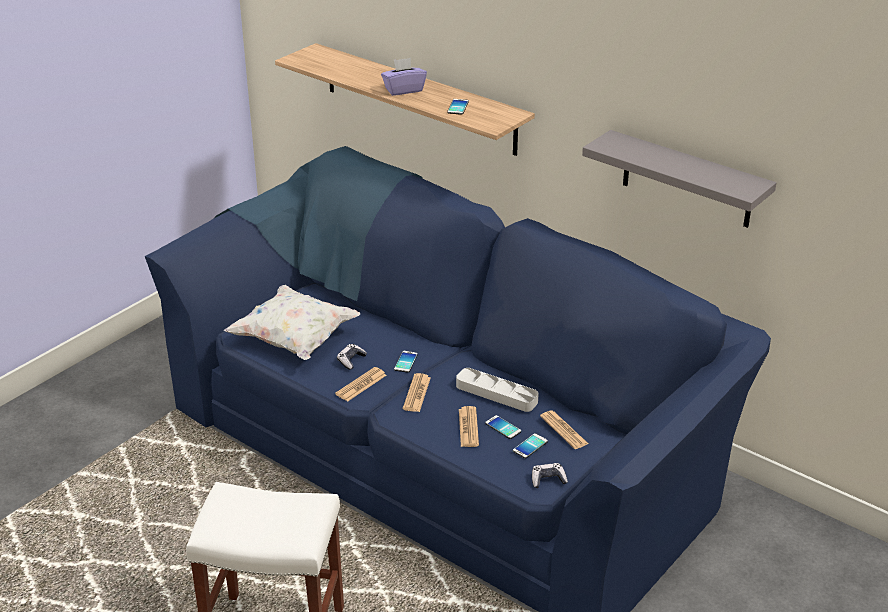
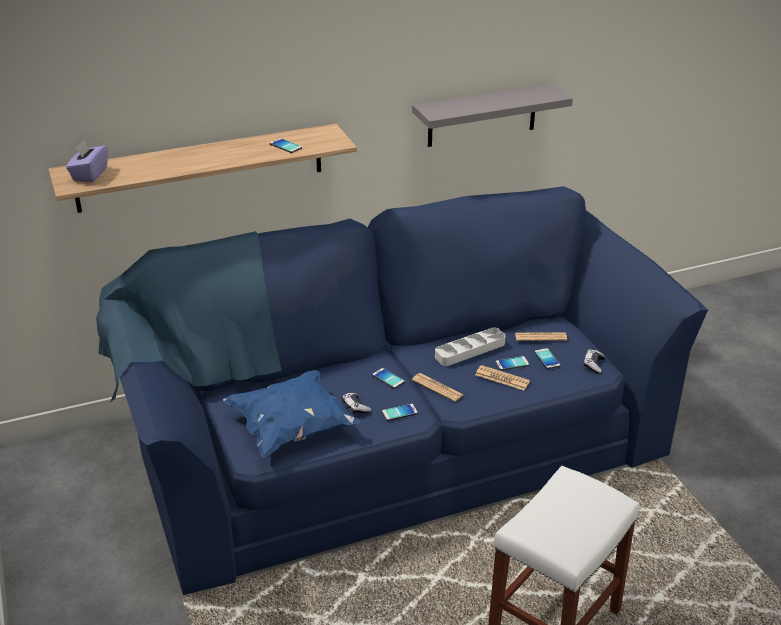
camera: 60 degrees left, 0 degrees up
(295, 340) = (292, 429): white pillow -> blue pillow
(361, 385) = (399, 412): newspaper -> phone
(403, 90) = (219, 157): purple tissue box -> purple tissue box (89, 174)

